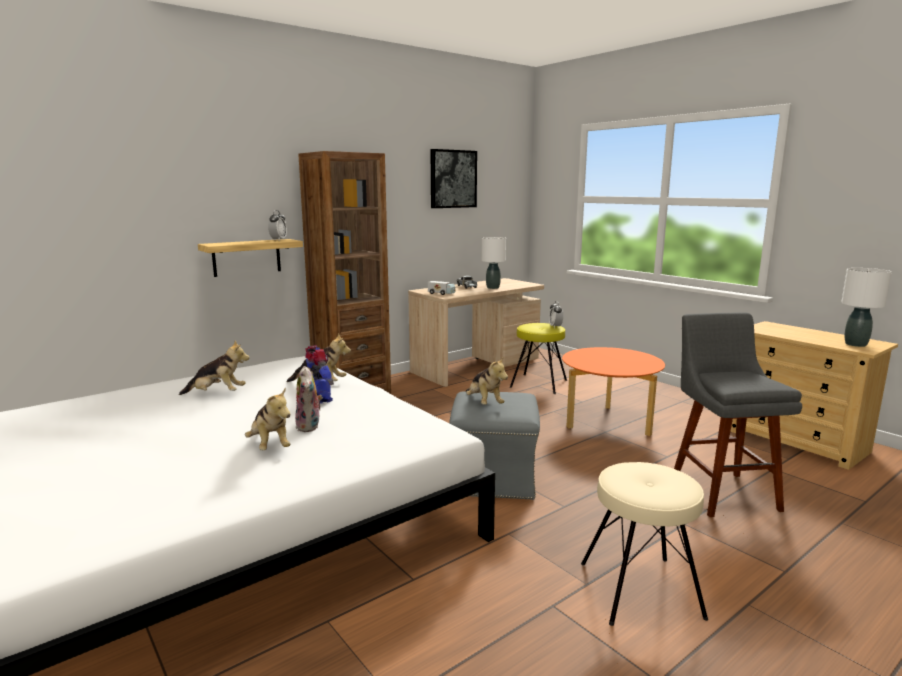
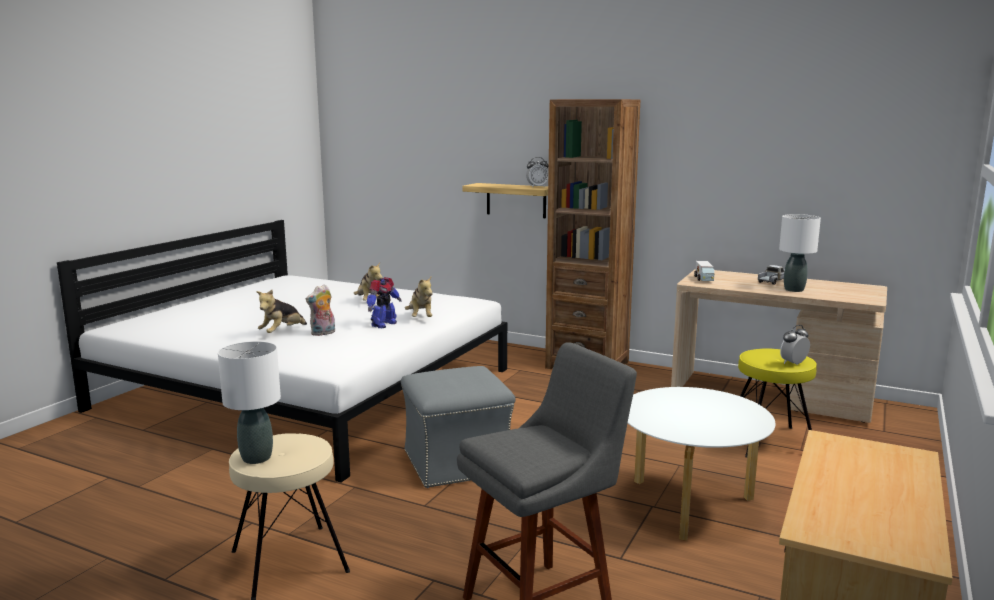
camera: 65 degrees right, 0 degrees up
(453, 179) = (791, 127): picture -> none
(484, 403) = (450, 376): plush toy -> none
(608, 422) = (690, 505): orange coffee table -> white coffee table
(855, 344) = (852, 525): white table lamp -> white table lamp (257, 458)

